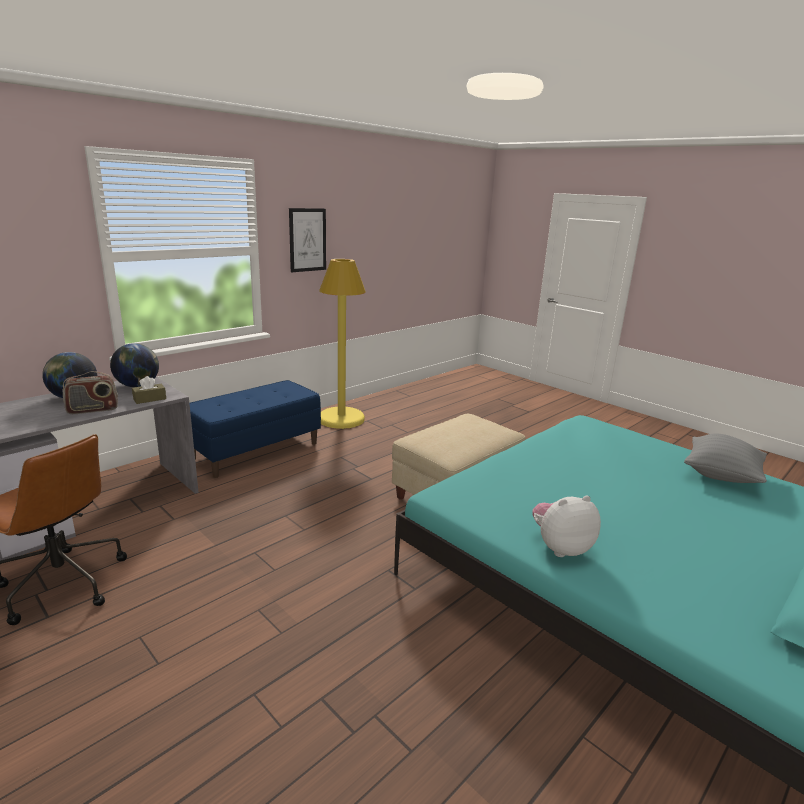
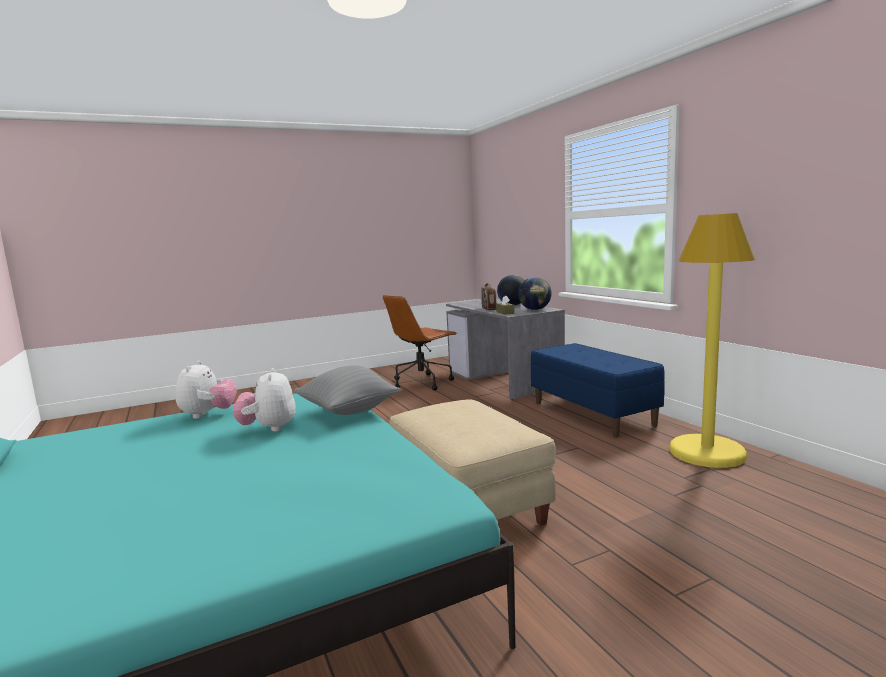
camera: 110 degrees right, 10 degrees down
(307, 240) = (740, 191): picture -> none
(559, 495) = (268, 428): none -> plush toy
(721, 475) = (132, 561): grey pillow -> grey pillow (348, 411)

